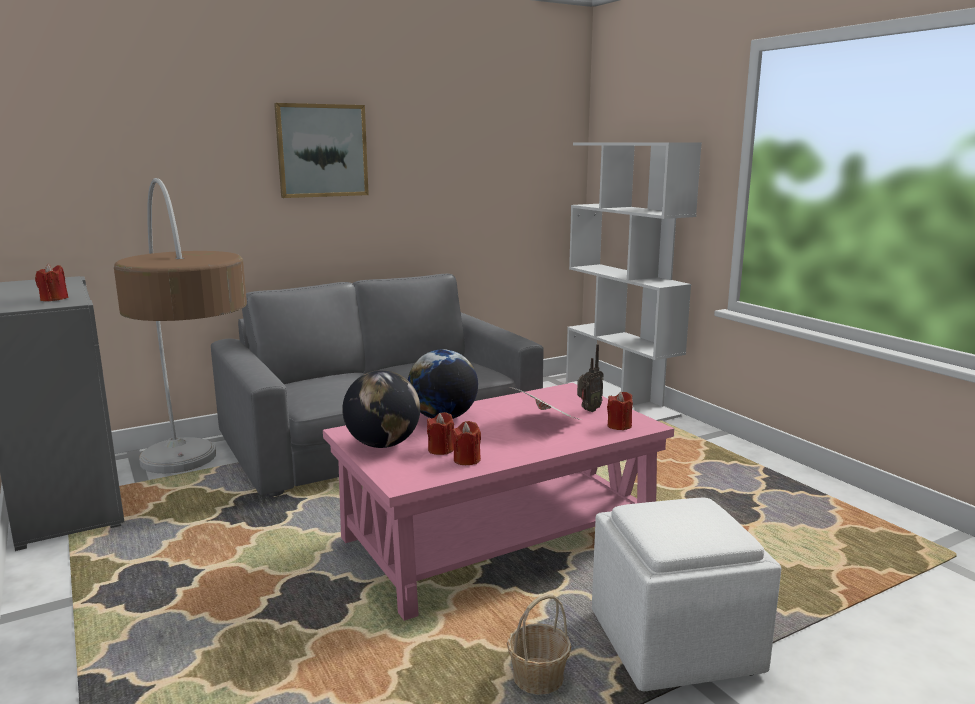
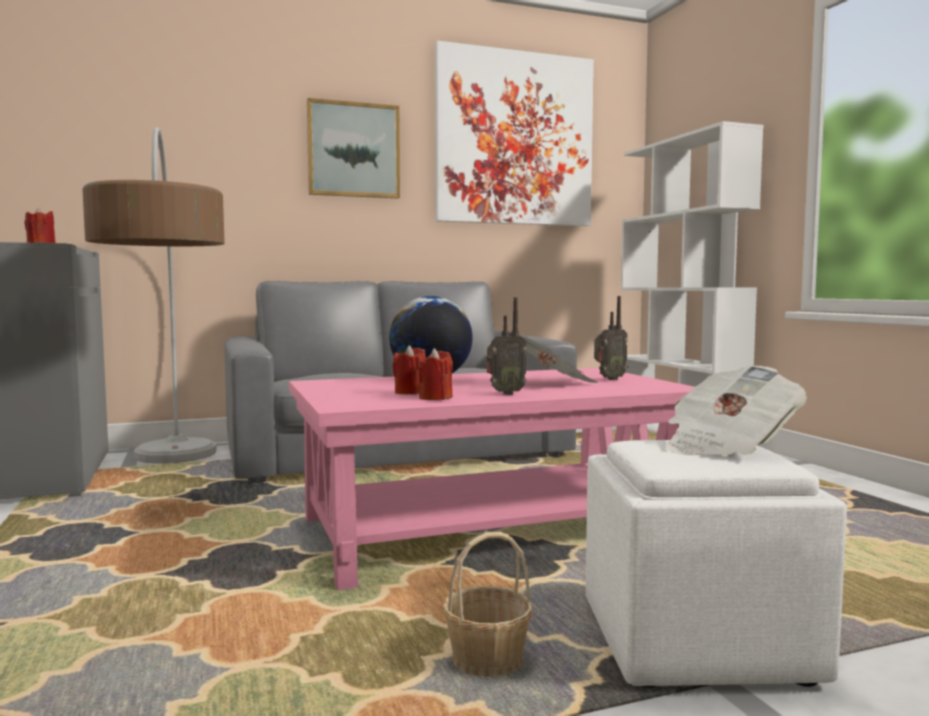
camera: 10 degrees right, 10 degrees down
(383, 445) = (346, 388): globe -> none
(472, 129) = (514, 139): none -> picture
(517, 447) = (504, 393): none -> radio
(619, 426) = (642, 387): red candle -> none
(699, 513) = (726, 447): none -> newspaper

